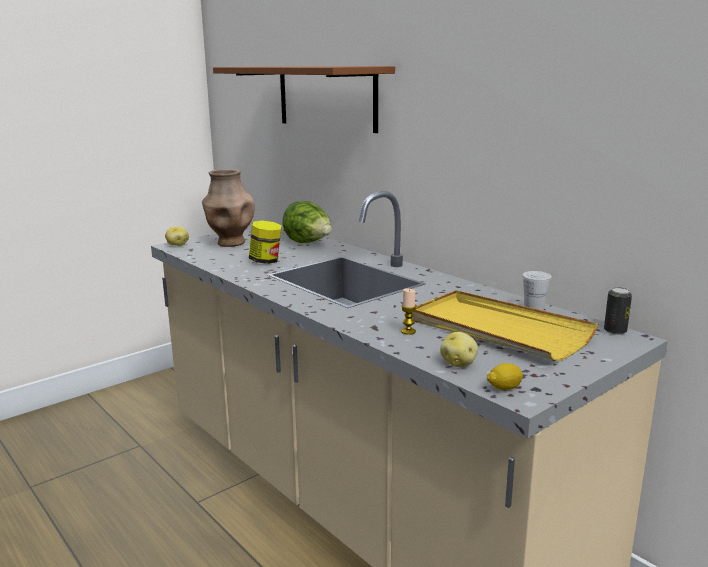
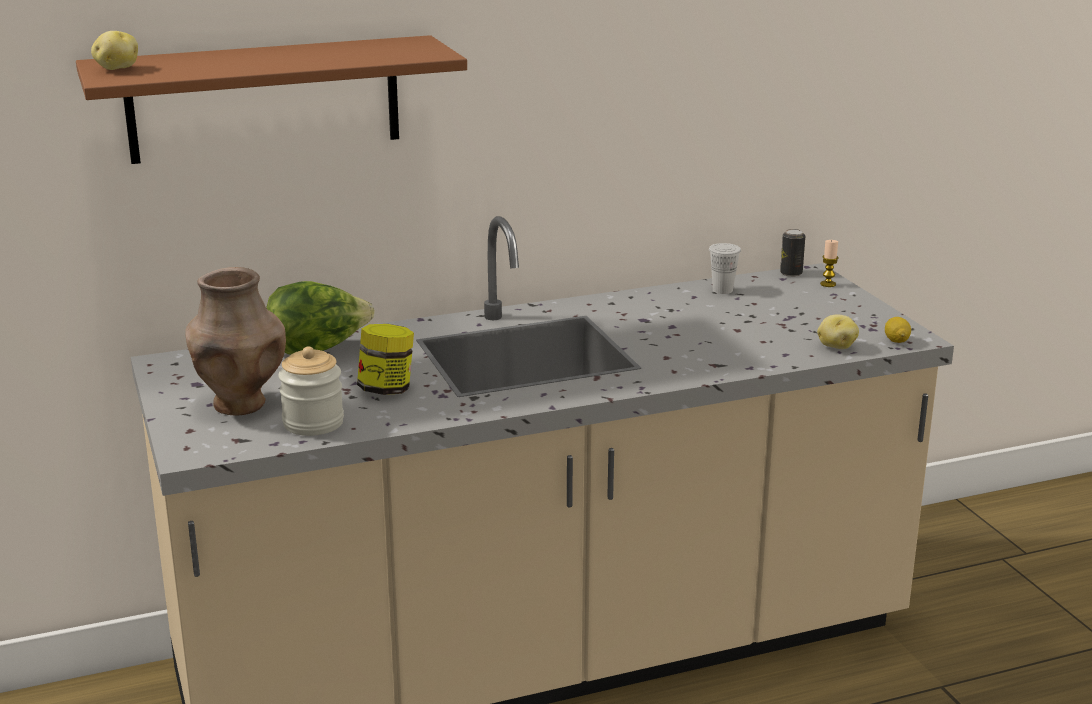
camera: 70 degrees left, 5 degrees up
(177, 245) = (194, 449): potato -> potato (116, 69)
(215, 256) = (313, 423): none -> jar
(408, 331) = (740, 351): candle -> candle (828, 284)
(498, 330) = (761, 314): yellow tray -> none

